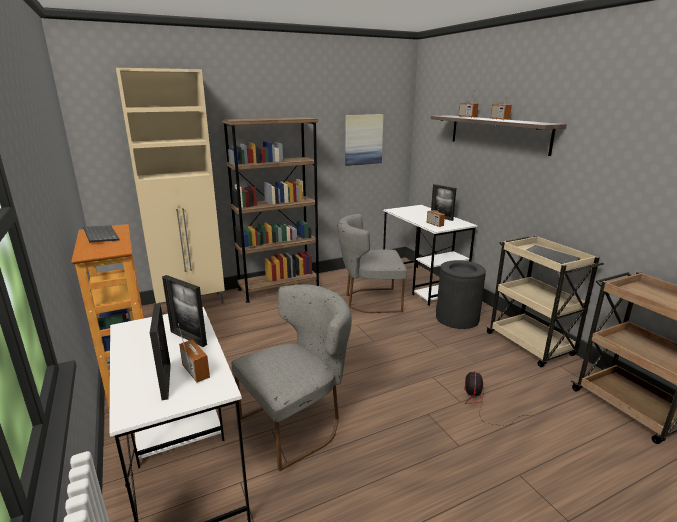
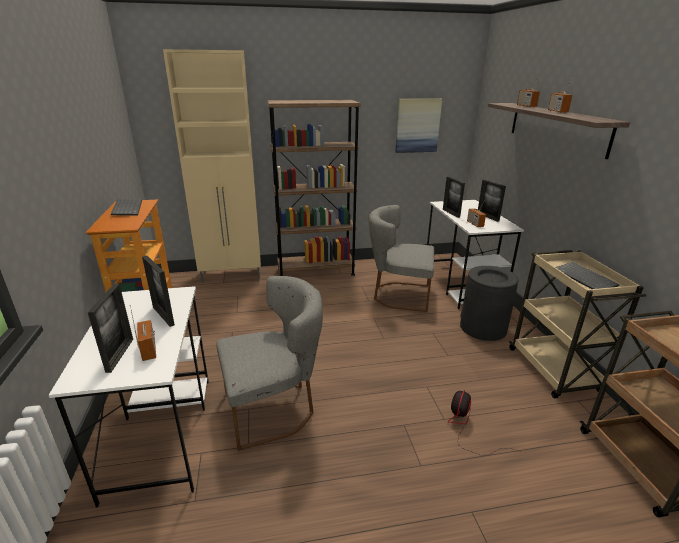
camera: 15 degrees right, 5 degrees up
(408, 217) = (451, 213): none -> picture frame

